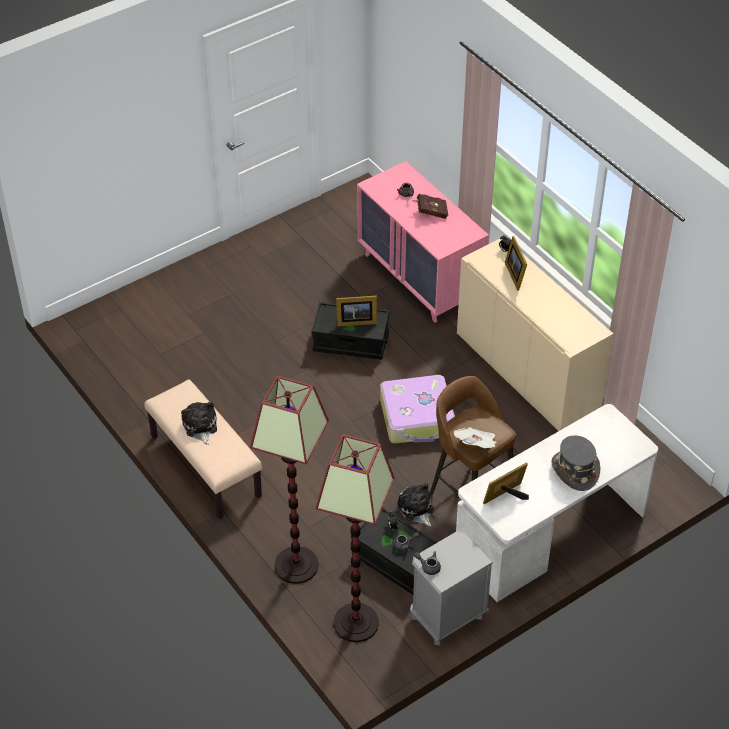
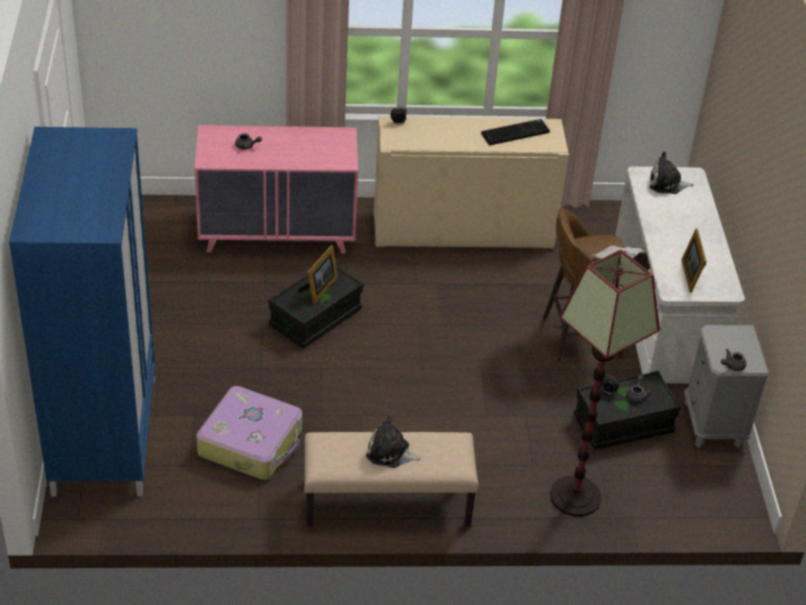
camera: 60 degrees left, 5 degrees down
(152, 302) = (104, 434): none -> blue wardrobe
(355, 623) = (677, 488): floor lamp -> none
(416, 509) = (569, 380): plush toy -> plush toy (667, 184)
(417, 418) = (456, 323): suitcase -> suitcase (251, 442)
(430, 212) = (288, 144): red book -> none
(516, 274) = (436, 132): picture frame -> none
(565, 316) = (515, 132): none -> keyboard
(574, 470) = (691, 223): grey hat -> none

